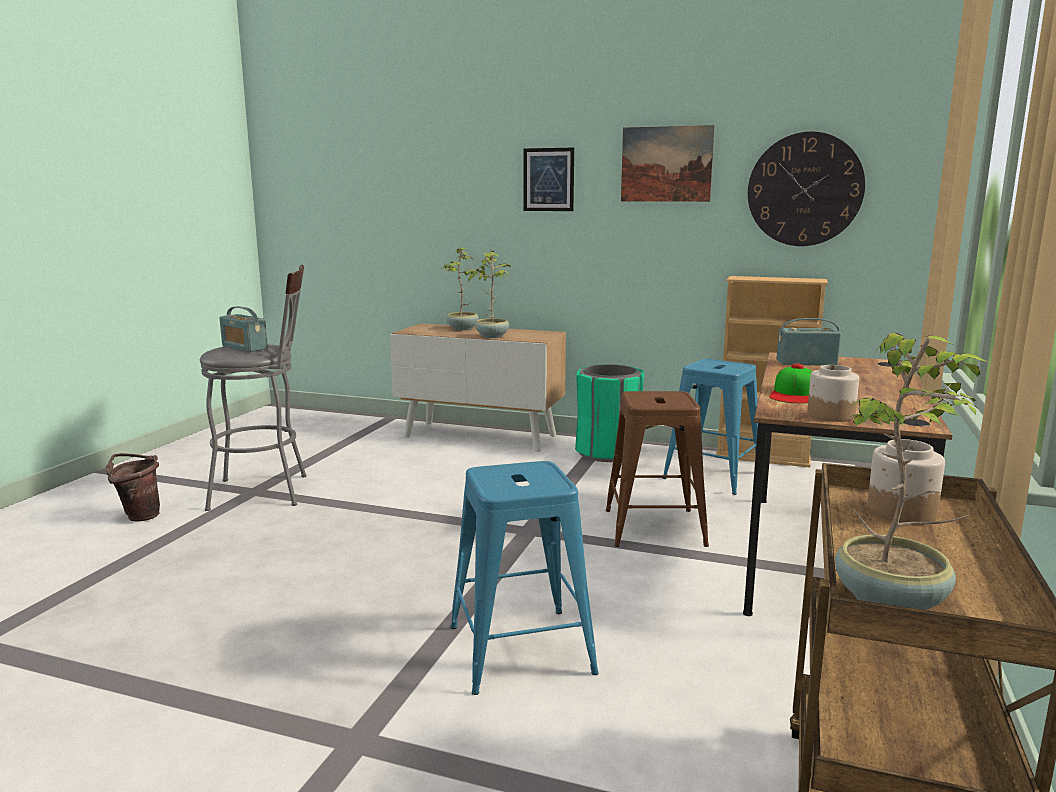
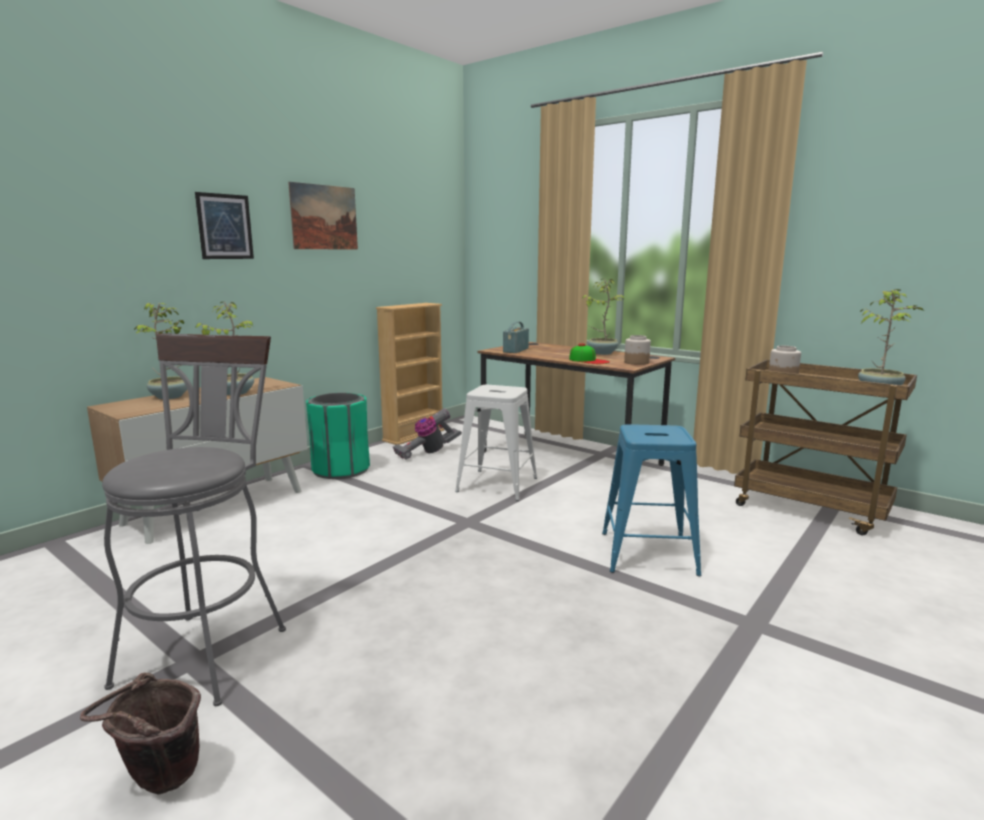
camera: 70 degrees left, 0 degrees up
(244, 347) = (175, 459): radio -> none
(655, 528) = (497, 484): brown stool -> white stool
(712, 475) = (427, 453): blue stool -> vacuum cleaner
(805, 189) = (408, 241): wall clock -> none
(883, 395) = (602, 353): none -> potted plant

